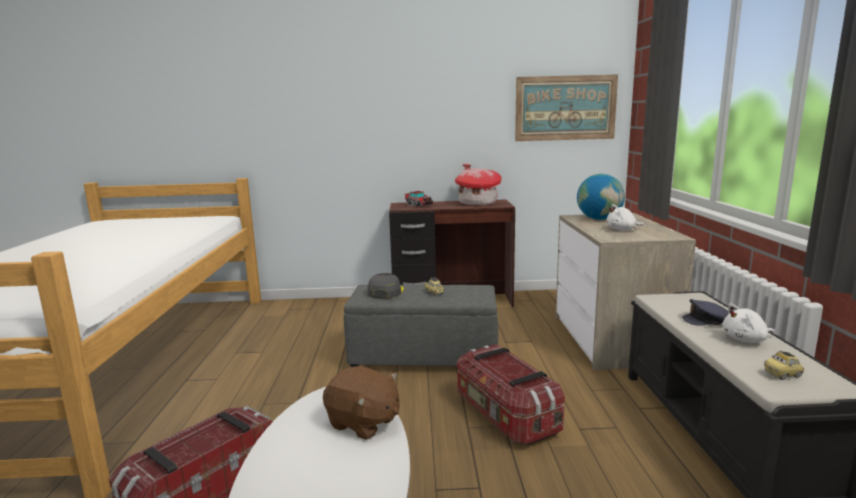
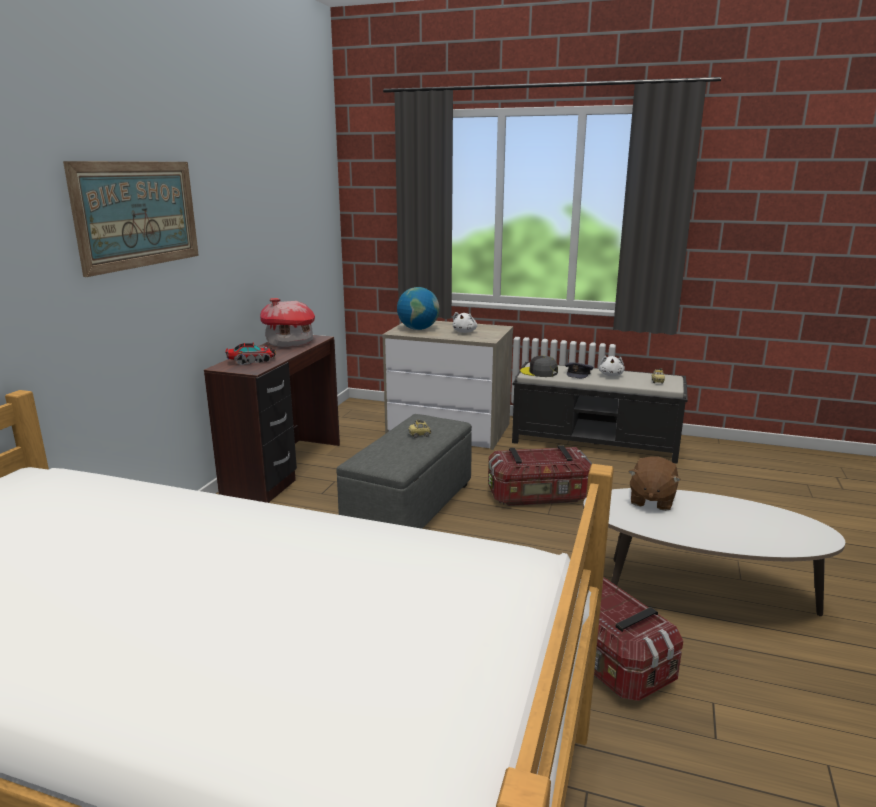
camera: 70 degrees left, 5 degrees up
(363, 423) = (651, 500): brown plush toy -> brown plush toy turned 150 degrees clockwise
(385, 292) = (392, 454): grey cap -> grey cap (539, 372)
(565, 108) = (309, 222): picture -> picture (138, 214)

